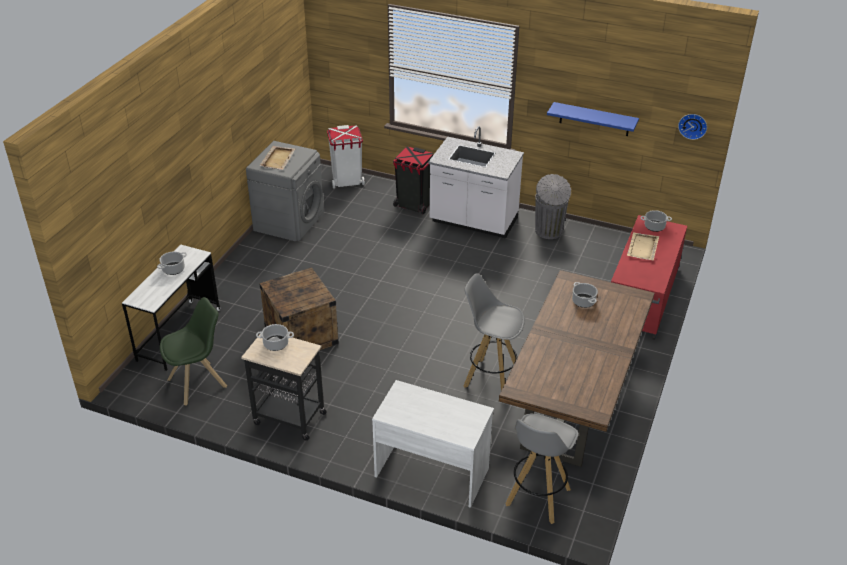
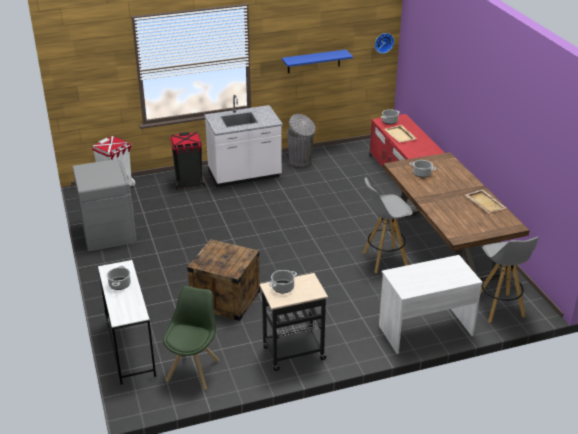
camera: 40 degrees left, 5 degrees down
(278, 159) = (96, 175): beige tray -> beige tray (485, 202)

